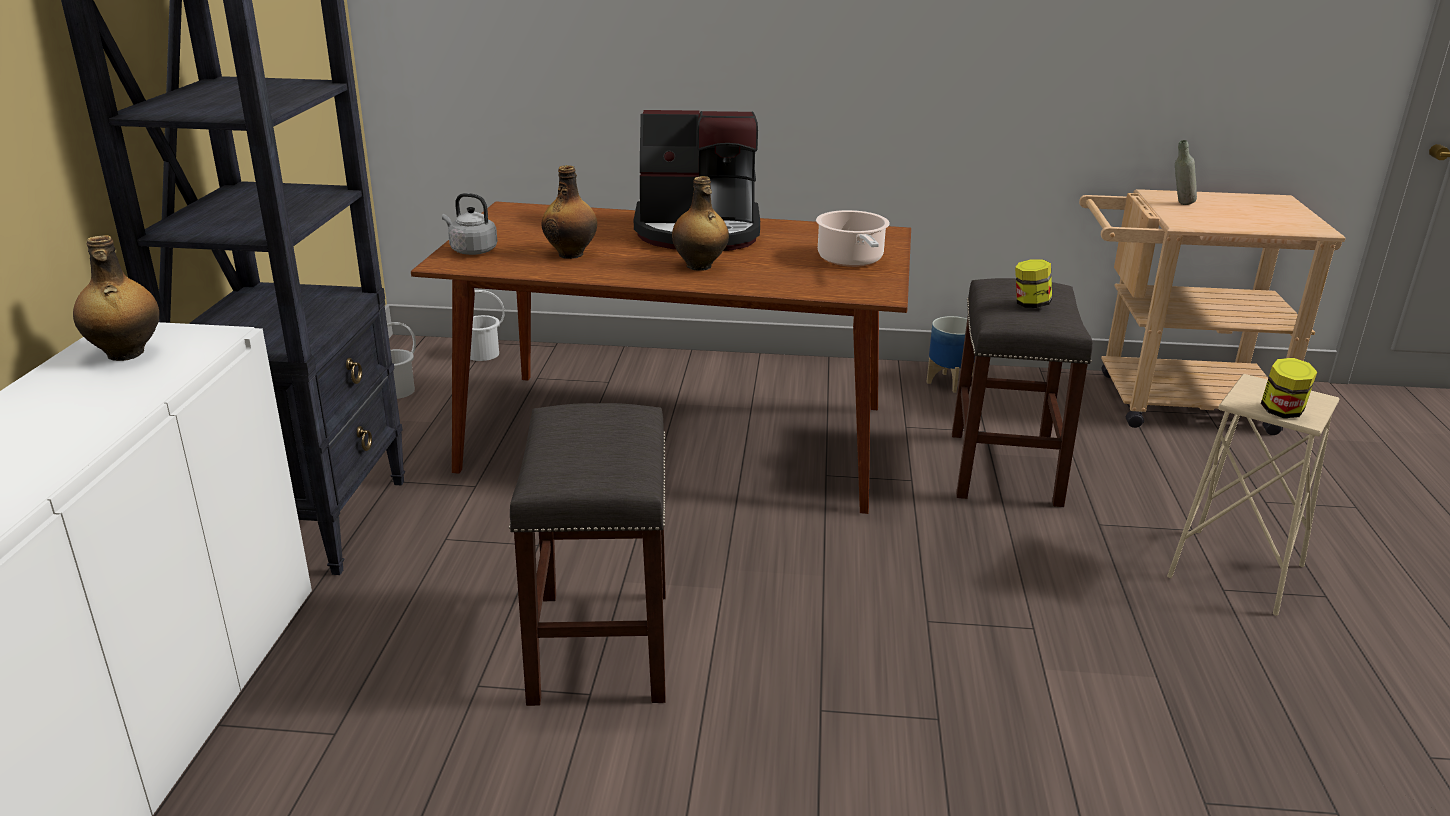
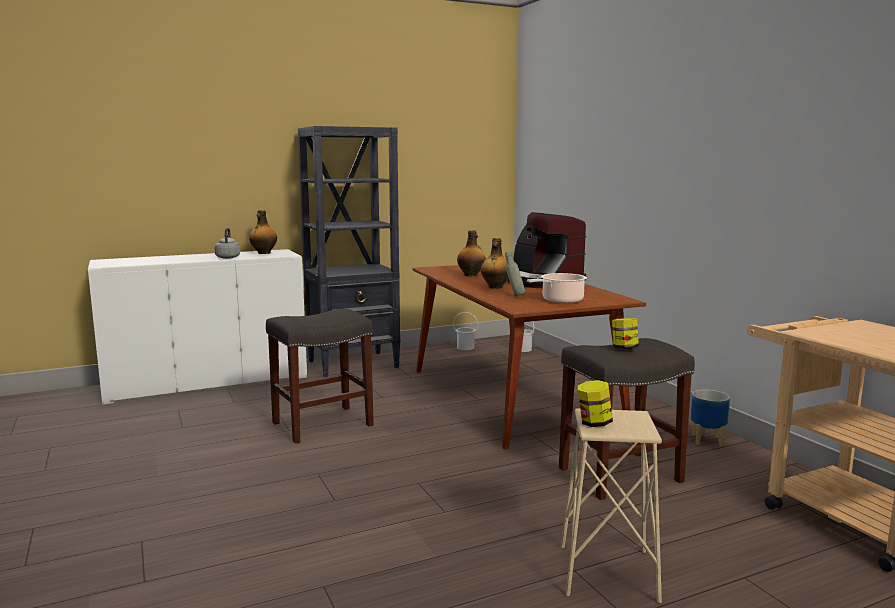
camera: 60 degrees right, 15 degrees down
(471, 250) = (448, 268): grey kettle -> grey kettle (228, 257)
(1180, 205) = (854, 329): grey bottle -> grey bottle (514, 295)

